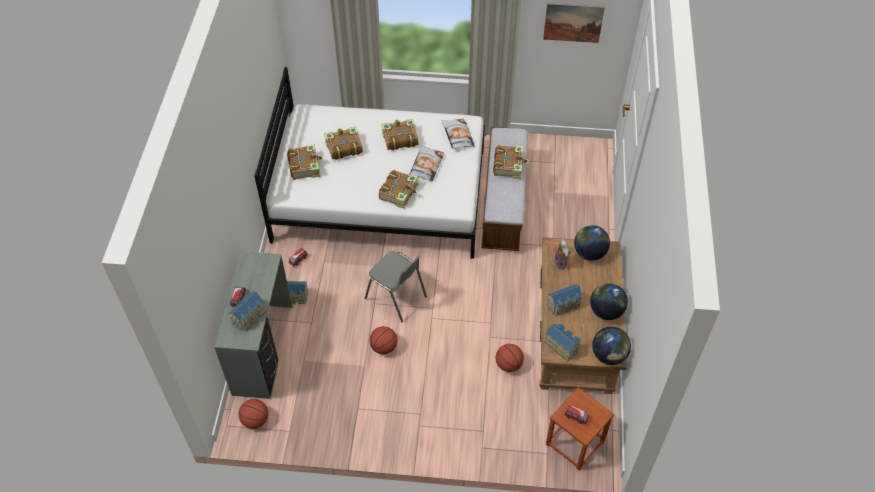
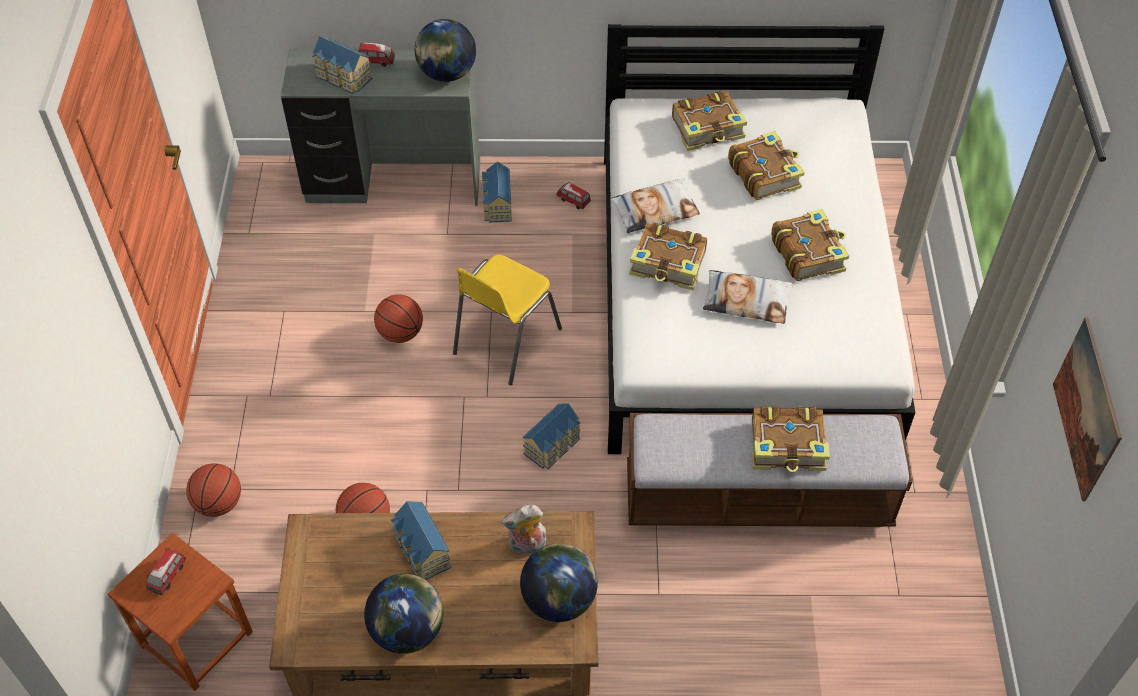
camera: 85 degrees right, 0 degrees up
(255, 420) = (269, 192): basketball -> basketball (219, 503)
(396, 297) = (505, 341): grey chair -> yellow chair
(457, 136) = (840, 345): pillow -> pillow (655, 210)
(562, 345) = (324, 548): toy house -> toy house (554, 445)
(609, 355) = (299, 634): globe -> globe (447, 74)

